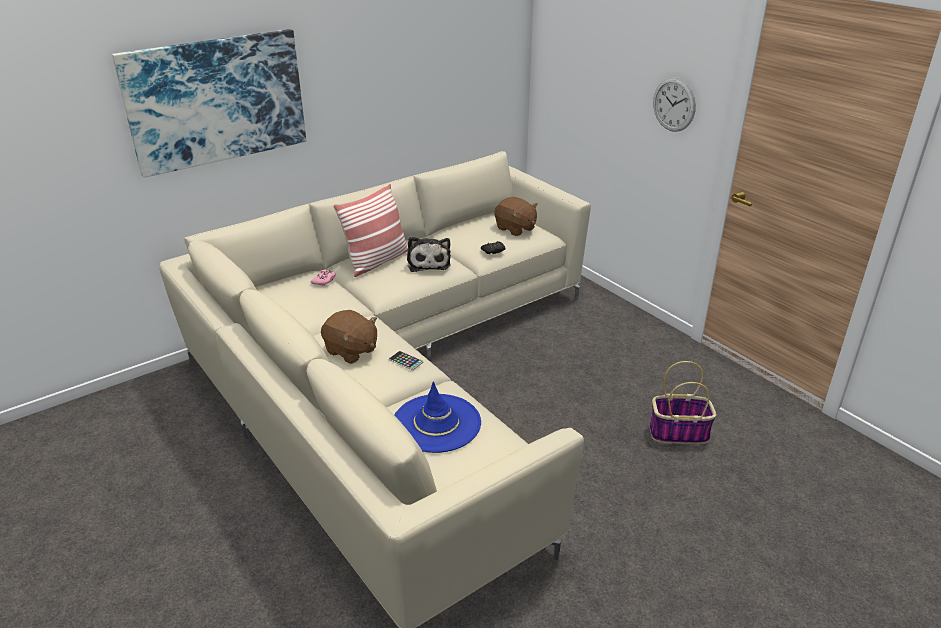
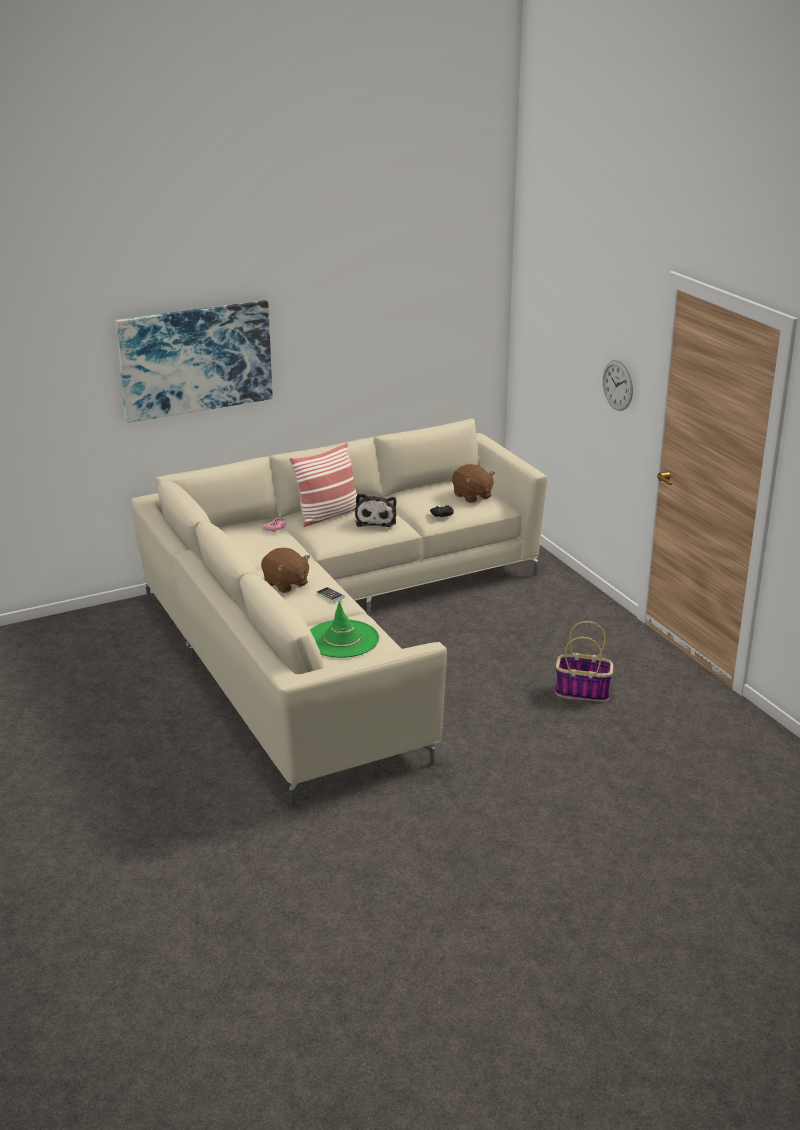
camera: 10 degrees right, 5 degrees down
(436, 423) = (342, 639): blue hat -> green hat

